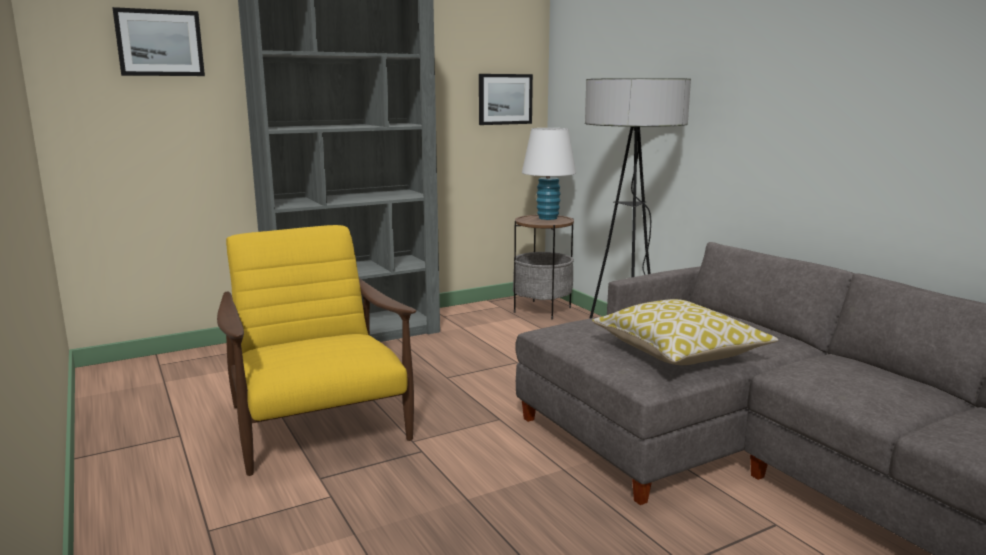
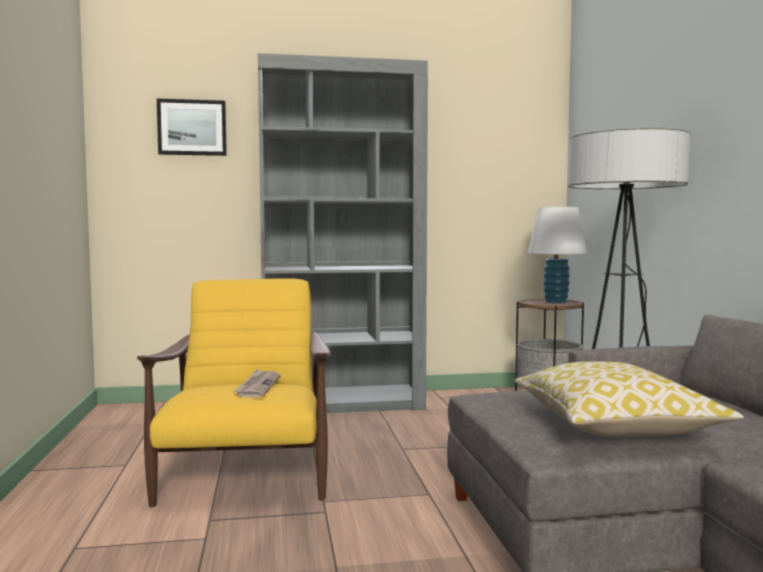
camera: 20 degrees right, 10 degrees down
(334, 343) = (257, 386): none -> newspaper
(505, 99) = (517, 181): picture -> none

